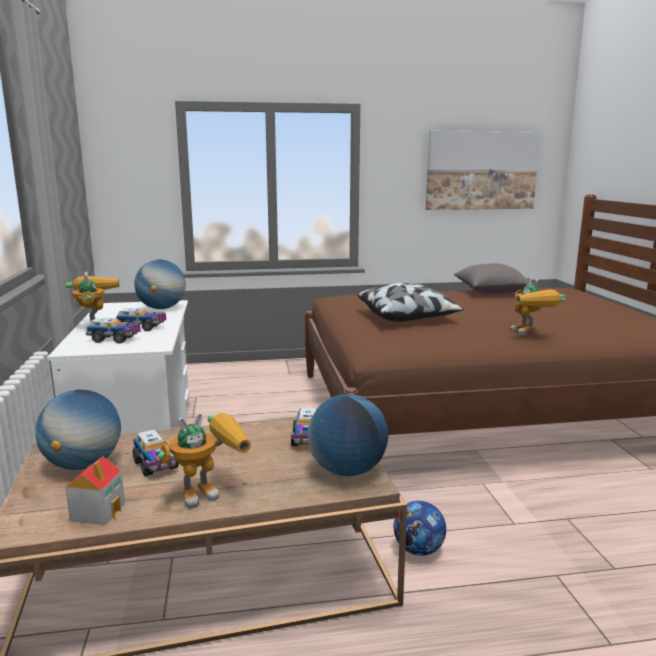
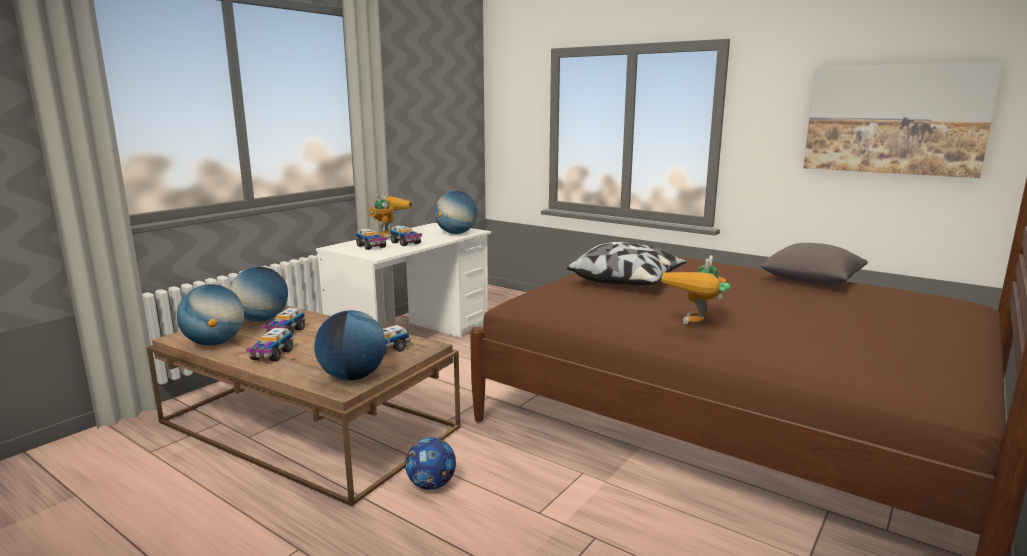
camera: 45 degrees right, 0 degrees up
(98, 511) = (215, 343): toy house -> globe
(210, 491) = (271, 355): toy robot -> toy truck

